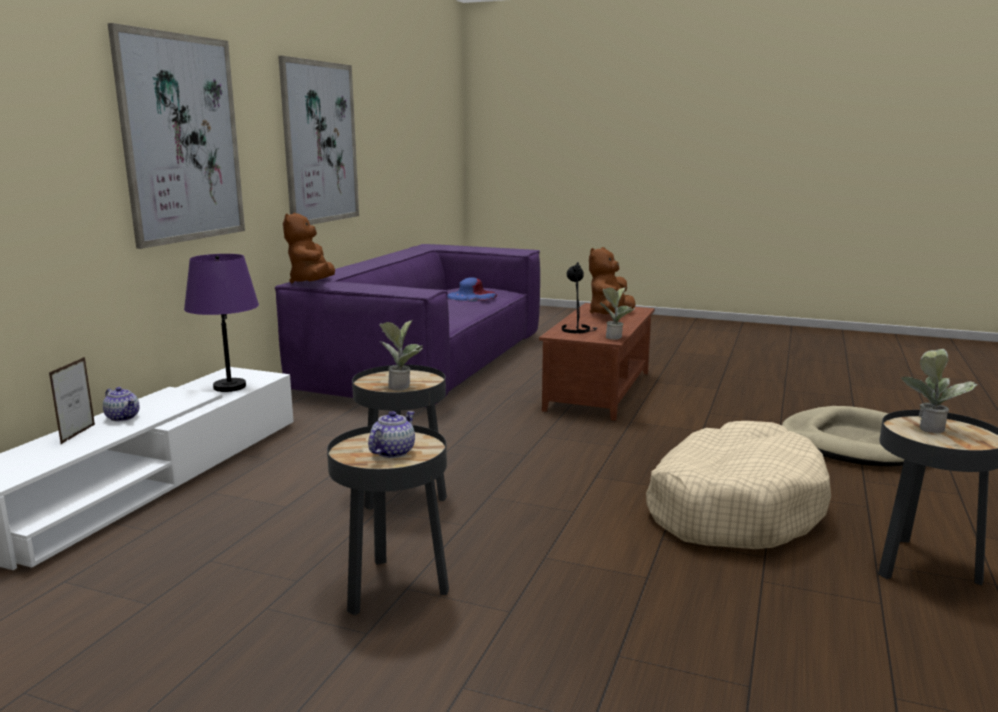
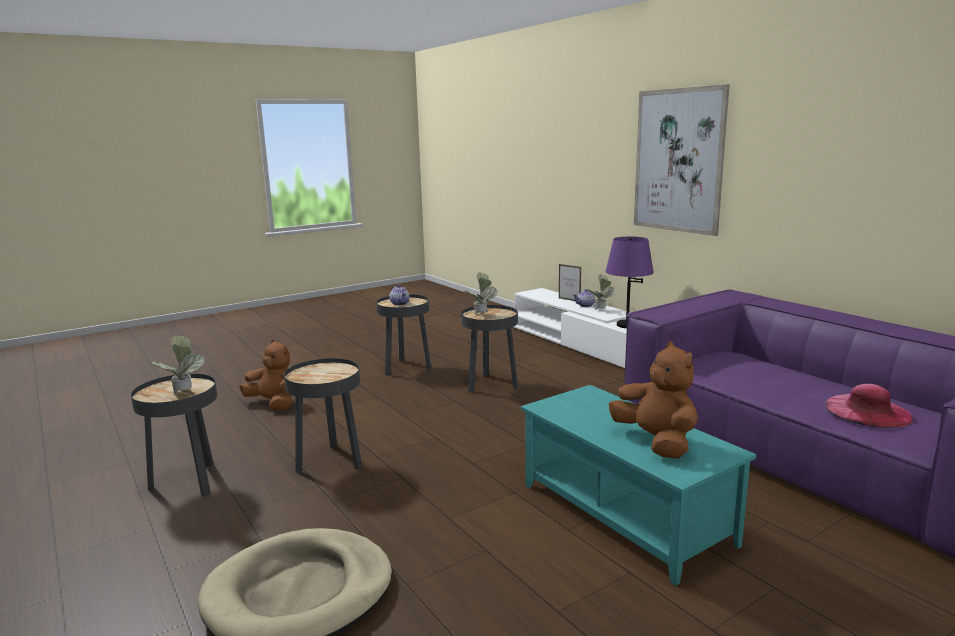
camera: 125 degrees right, 0 degrees up
(312, 283) = (735, 297): brown plush toy -> brown plush toy (273, 403)
(320, 143) = (851, 172): picture -> none
(471, 296) = (867, 411): blue hat -> pink hat
(577, 329) = (598, 405): black table lamp -> none
(597, 390) = (626, 513): brown coffee table -> turquoise coffee table
(616, 337) = (549, 412): potted plant -> potted plant (601, 310)
(733, 507) = (330, 461): beige dog bed -> black side table

